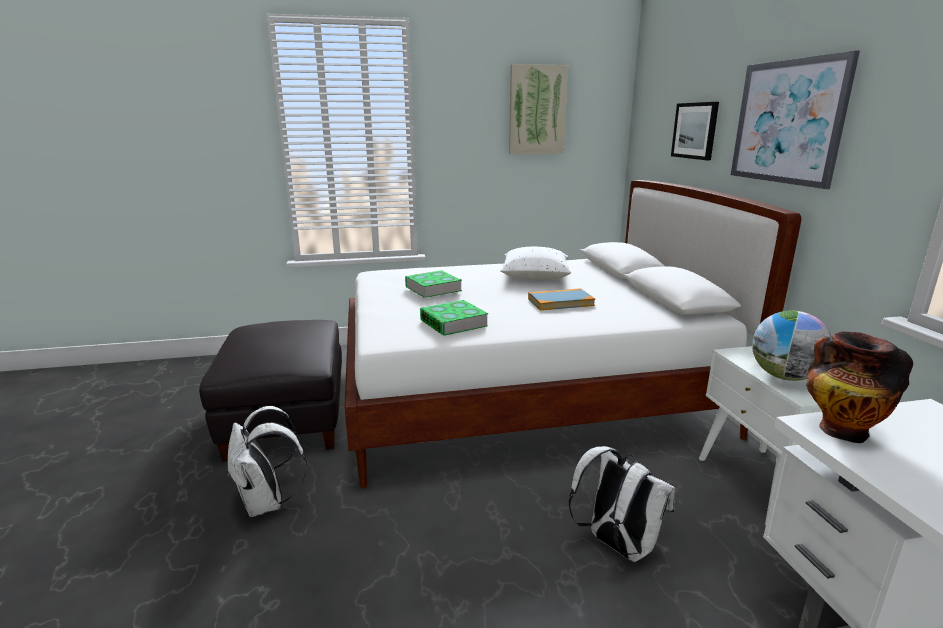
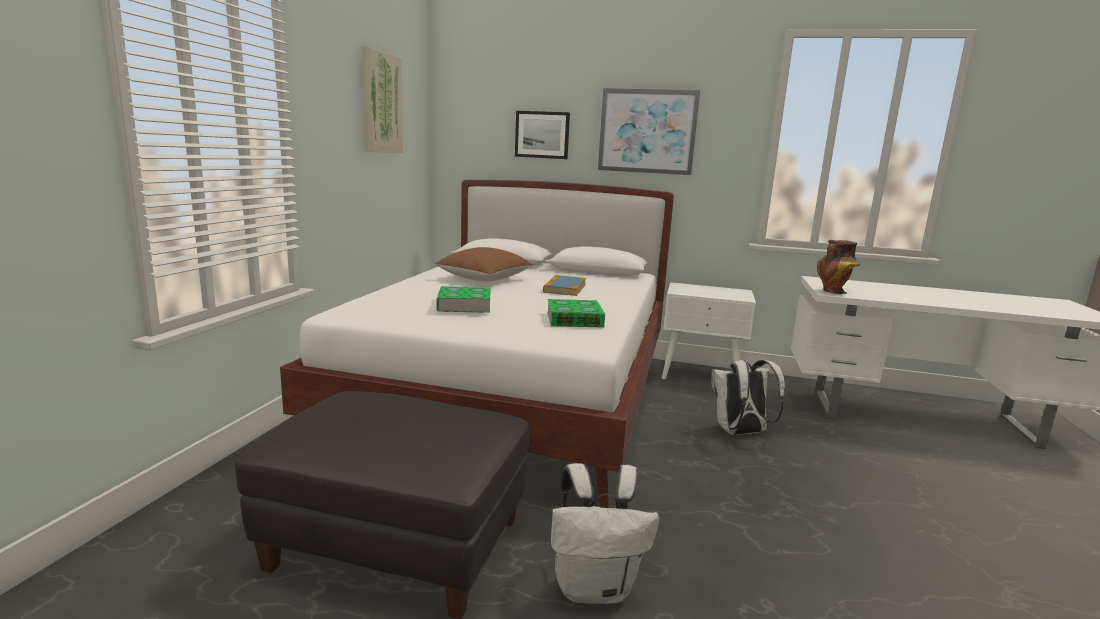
camera: 65 degrees left, 5 degrees down
(535, 277) = (484, 279): white pillow -> brown pillow
(784, 376) = (718, 294): globe -> none

